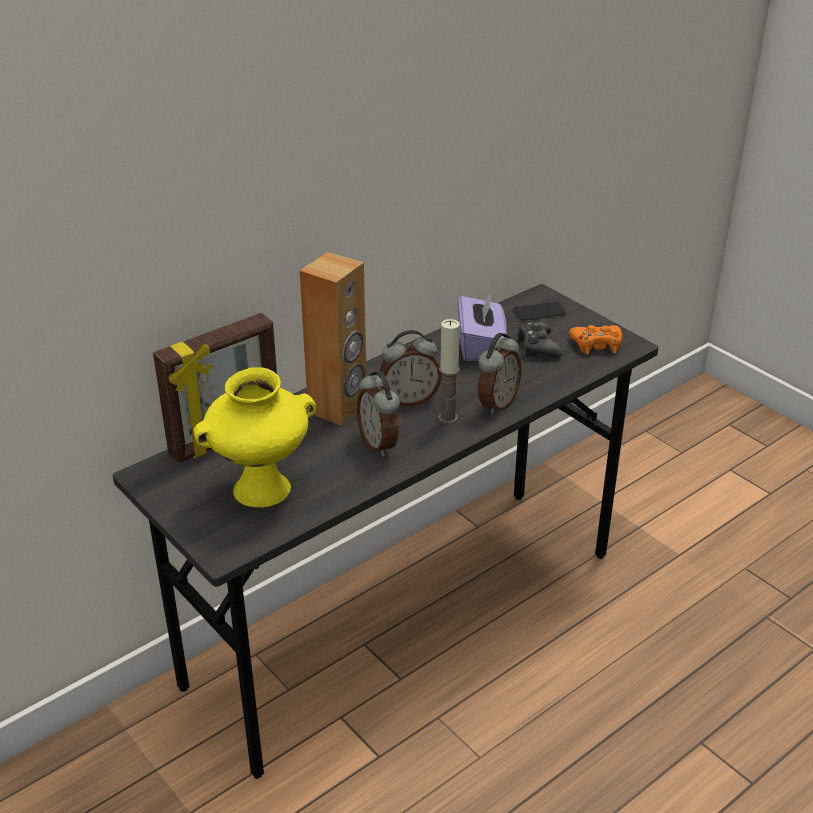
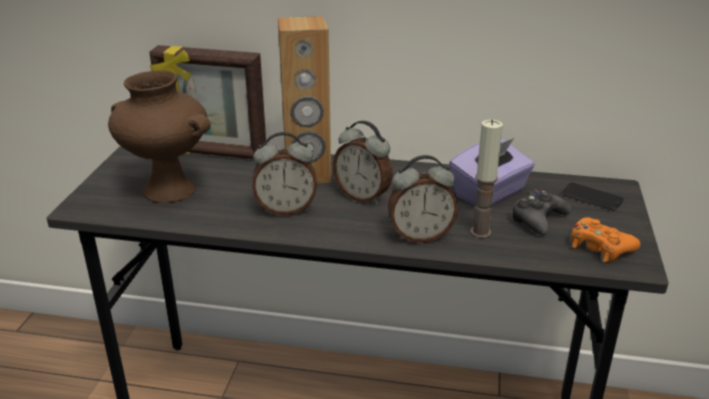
camera: 50 degrees right, 5 degrees down
(261, 491) = (167, 190): yellow vase -> brown vase
(379, 444) = (286, 209): alarm clock -> alarm clock turned 120 degrees counterclockwise
(448, 418) = (364, 222): candle -> candle (480, 232)

